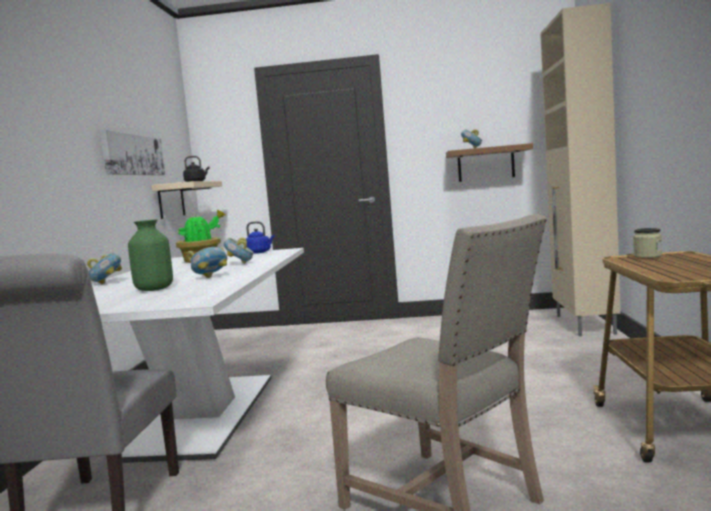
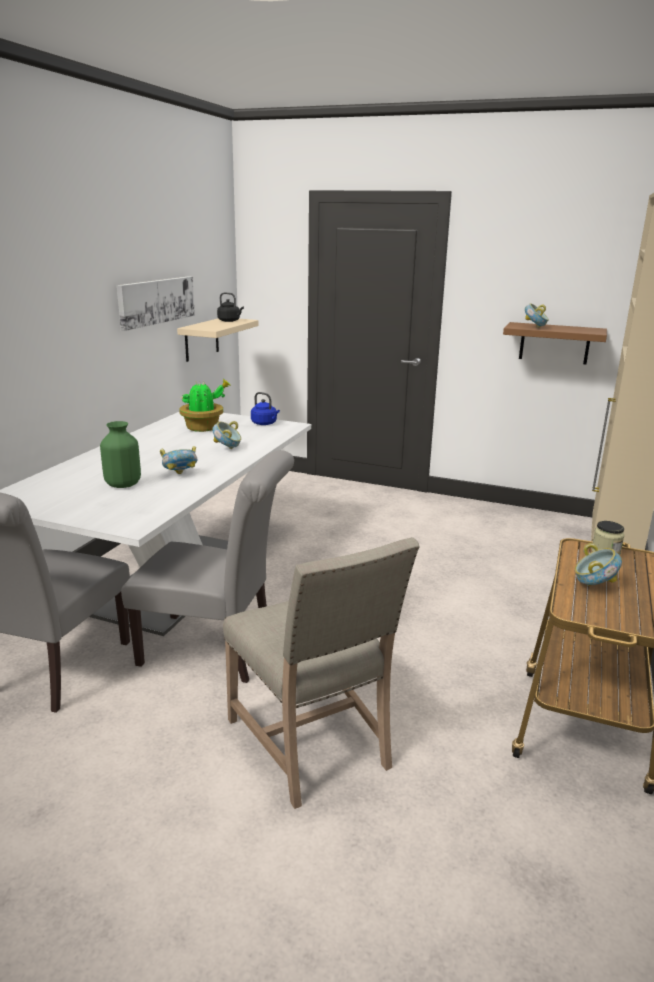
camera: 15 degrees right, 15 degrees up
(106, 283) = (98, 456): bowl -> bowl (593, 585)
(283, 458) = (215, 652): none -> grey chair

